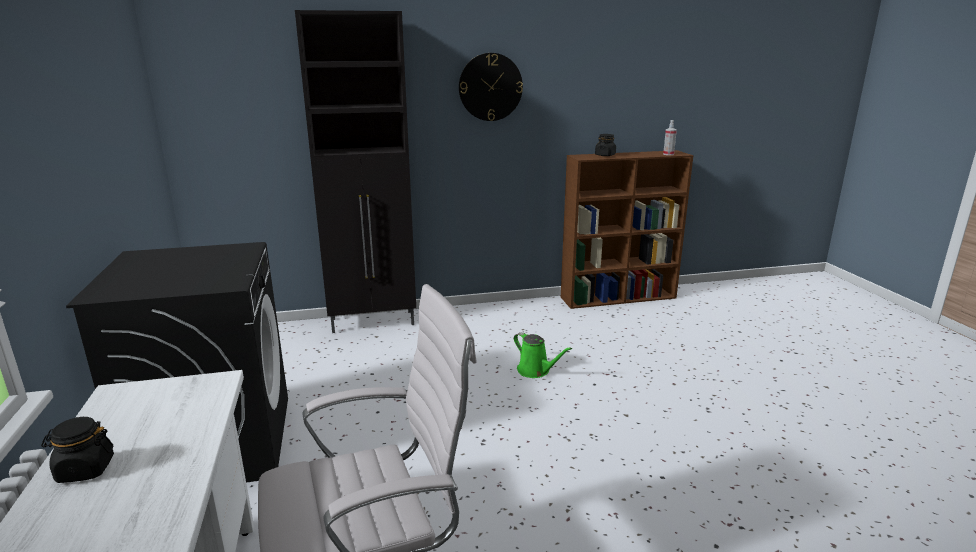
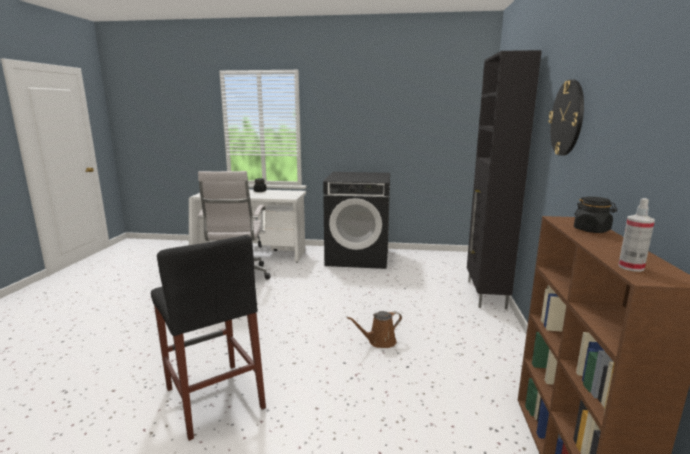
camera: 110 degrees right, 5 degrees down
(536, 371) = (379, 342): green watering can -> brown watering can
(735, 448) = (214, 398): none -> black stool

